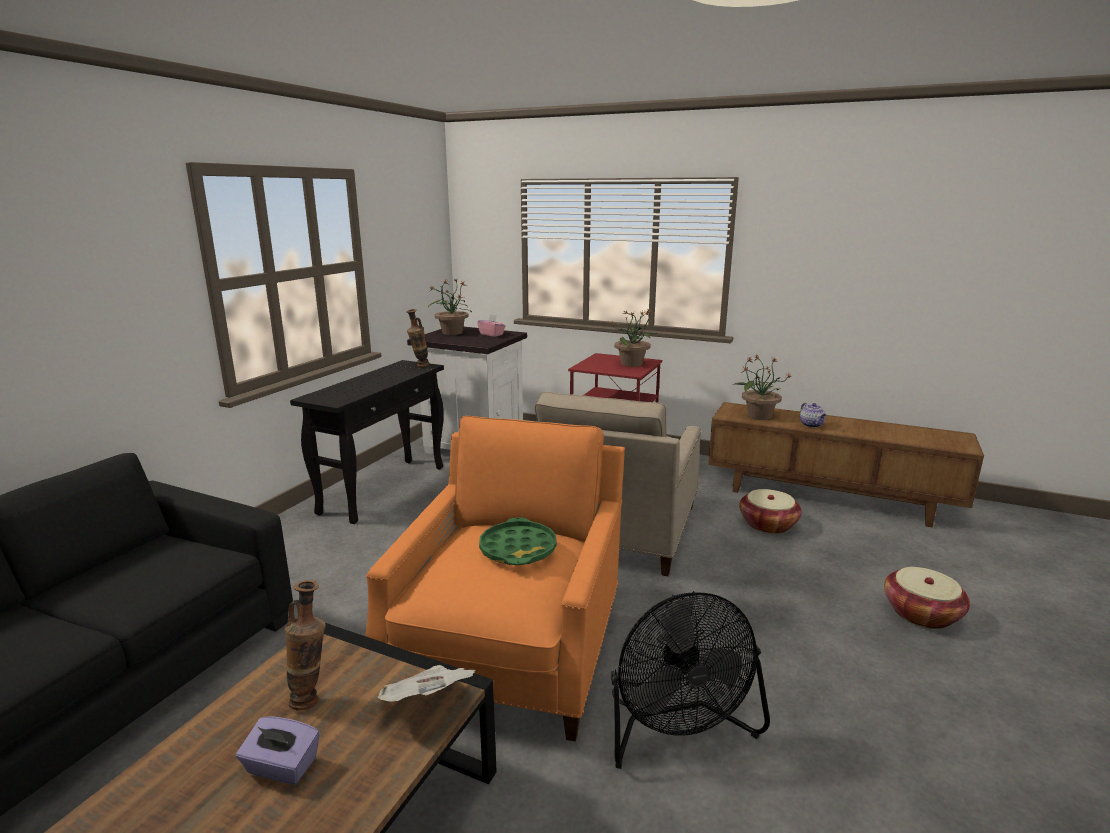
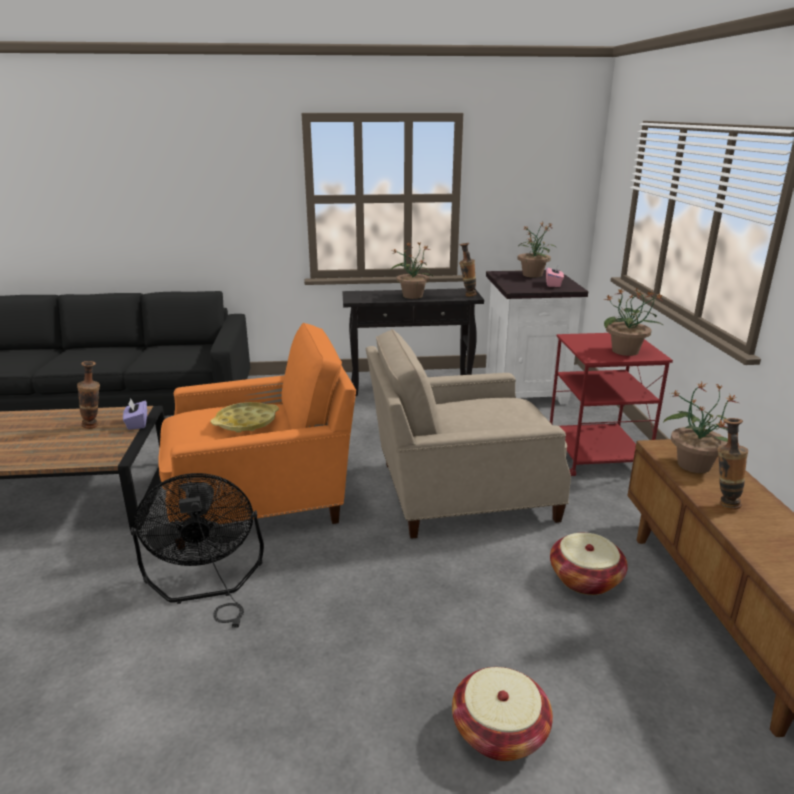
camera: 60 degrees right, 5 degrees up
(281, 767) = (44, 437): purple tissue box -> purple tissue box (137, 423)
(376, 381) = (412, 296): none -> potted plant
(428, 702) = (100, 454): newspaper -> none
(518, 549) = (246, 422): green tray -> yellow tray
(671, 729) = (208, 586): black fan -> black fan turned 120 degrees clockwise
(812, 425) = (723, 503): teapot -> vase

